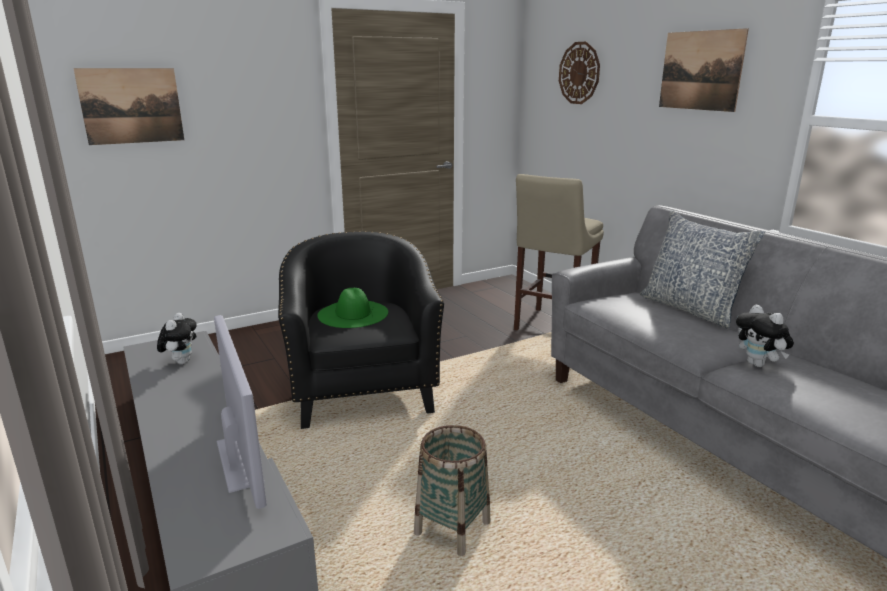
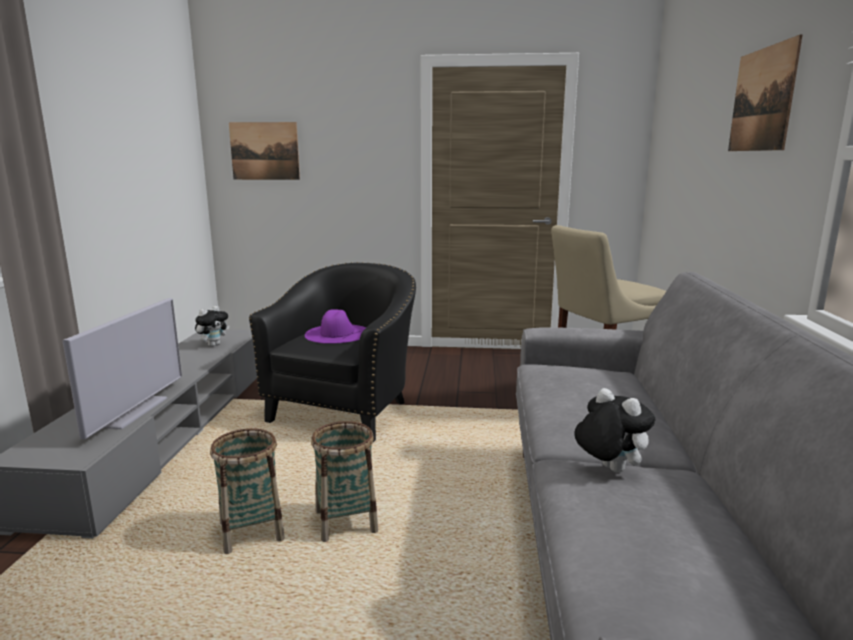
camera: 35 degrees right, 5 degrees down
(353, 313) = (337, 333): green hat -> purple hat
(512, 485) = (346, 522): none -> basket
(579, 73) = (682, 119): wall clock -> none
(690, 309) = (651, 399): pillow -> none
(759, 364) = (608, 469): plush toy -> plush toy turned 135 degrees clockwise

